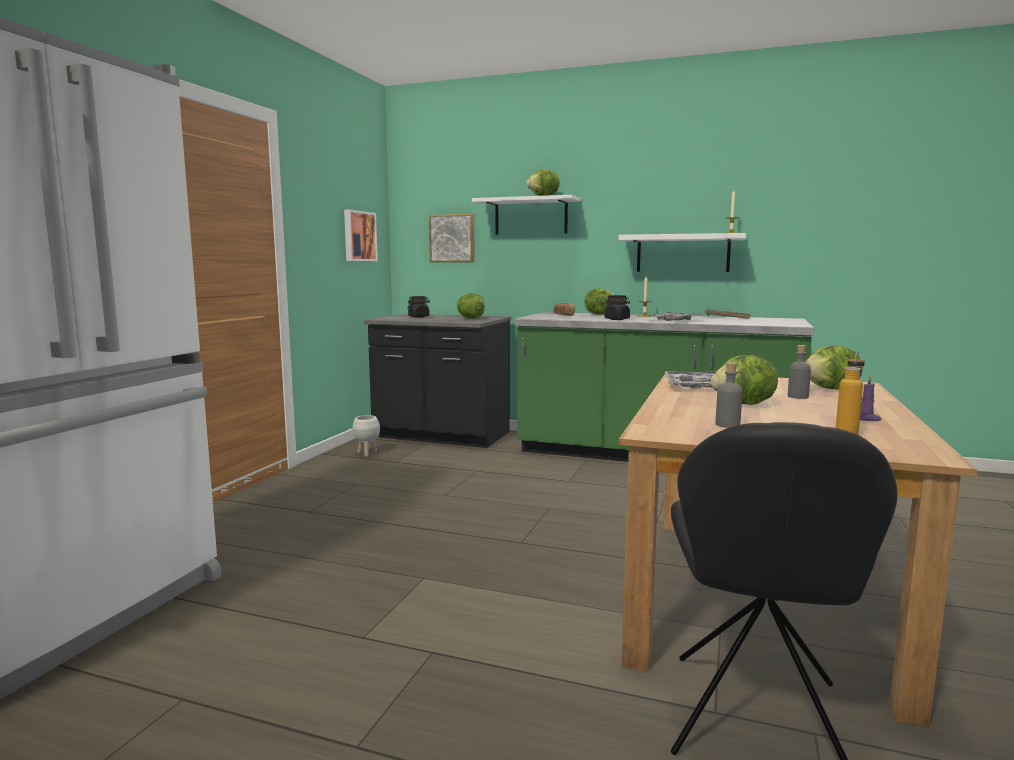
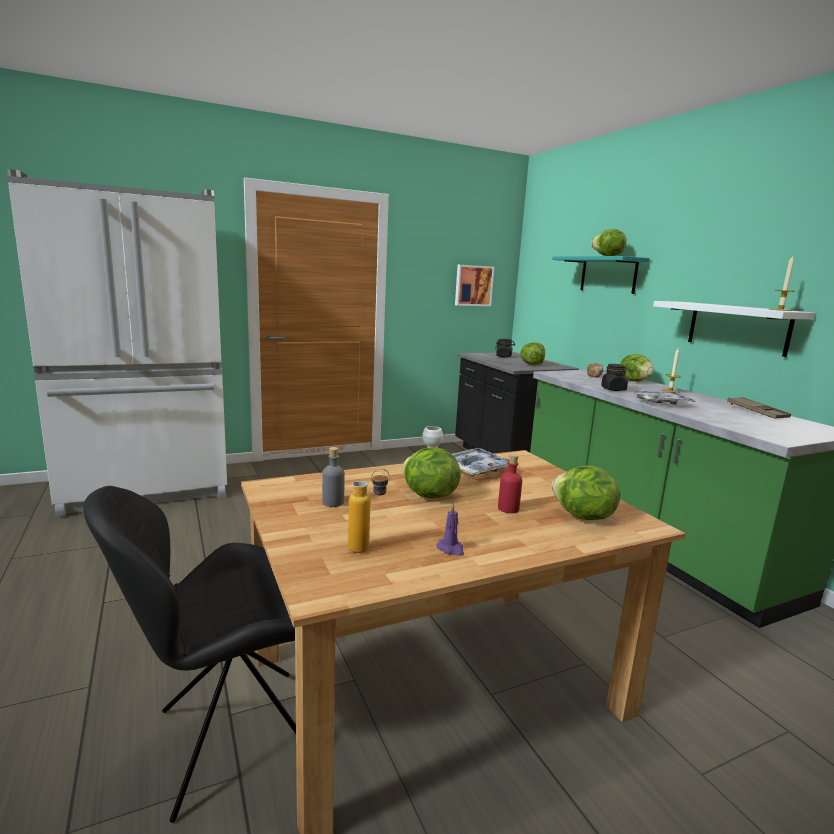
camera: 45 degrees right, 5 degrees up
(452, 238) = (552, 291): picture -> none
(531, 216) = (608, 275): white shelf -> turquoise shelf
(798, 396) = (508, 508): grey bottle -> red bottle

